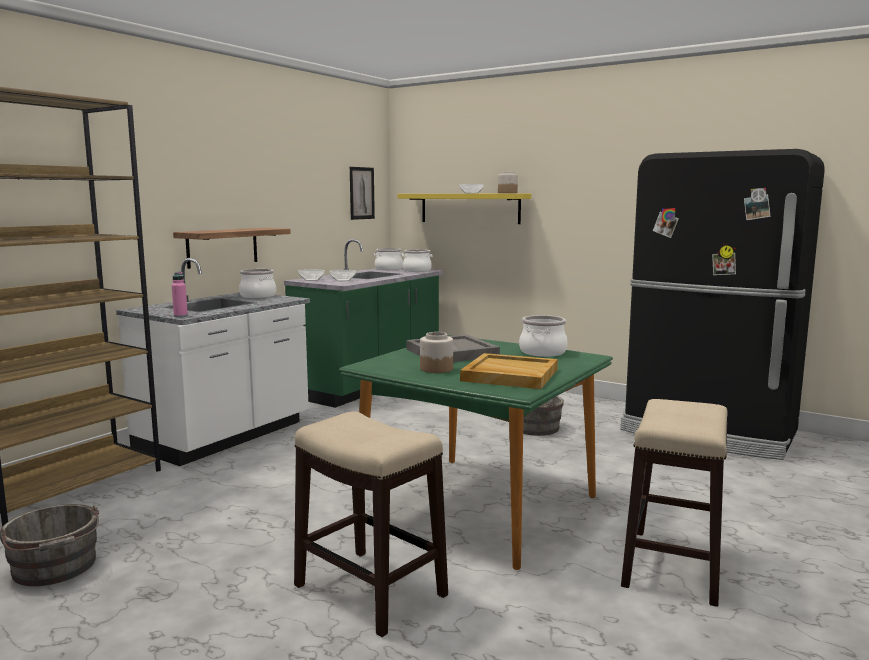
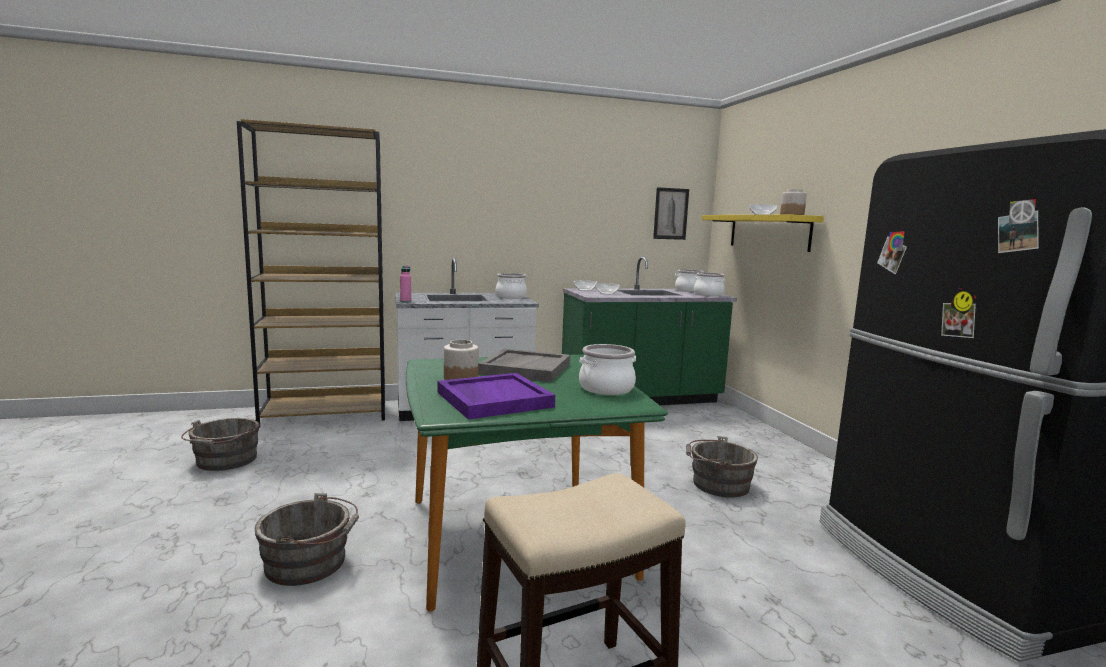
camera: 40 degrees right, 0 degrees up
(222, 247) = (500, 253): shelf -> none
(369, 590) = (310, 563): stool -> grey bucket
(509, 375) = (493, 399): beige tray -> purple tray

